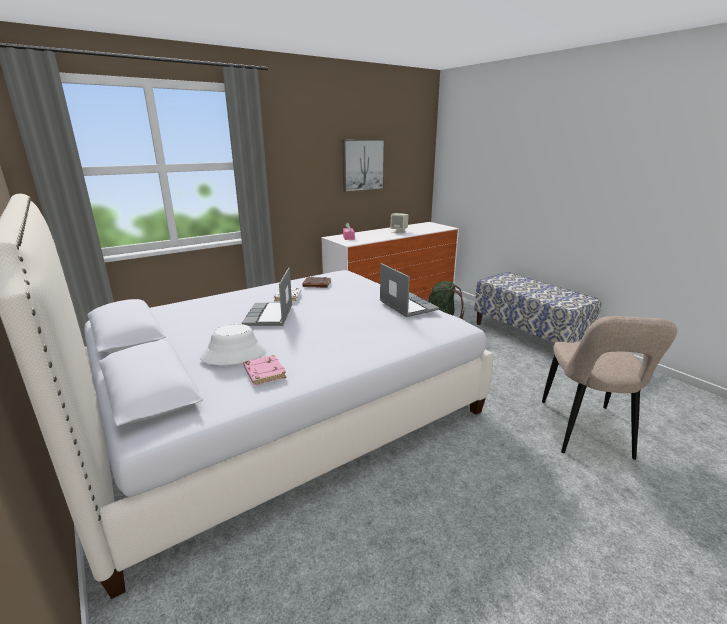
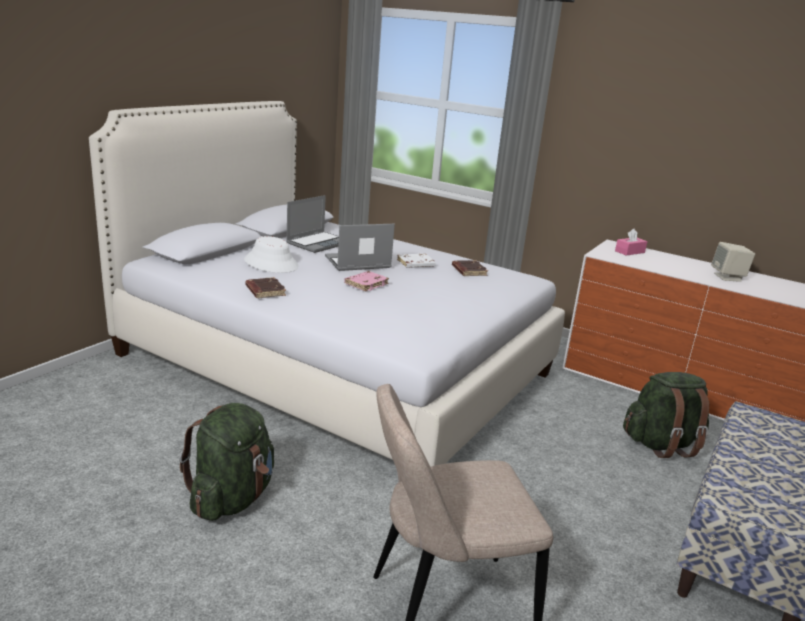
camera: 65 degrees right, 0 degrees up
(264, 373) = (242, 278): pink book -> pink book (366, 284)
(310, 366) = (264, 291): none -> brown book
(363, 165) = (717, 152): picture -> none
(406, 305) = (446, 318): laptop -> laptop (318, 243)
(473, 513) = (232, 498): none -> green backpack

